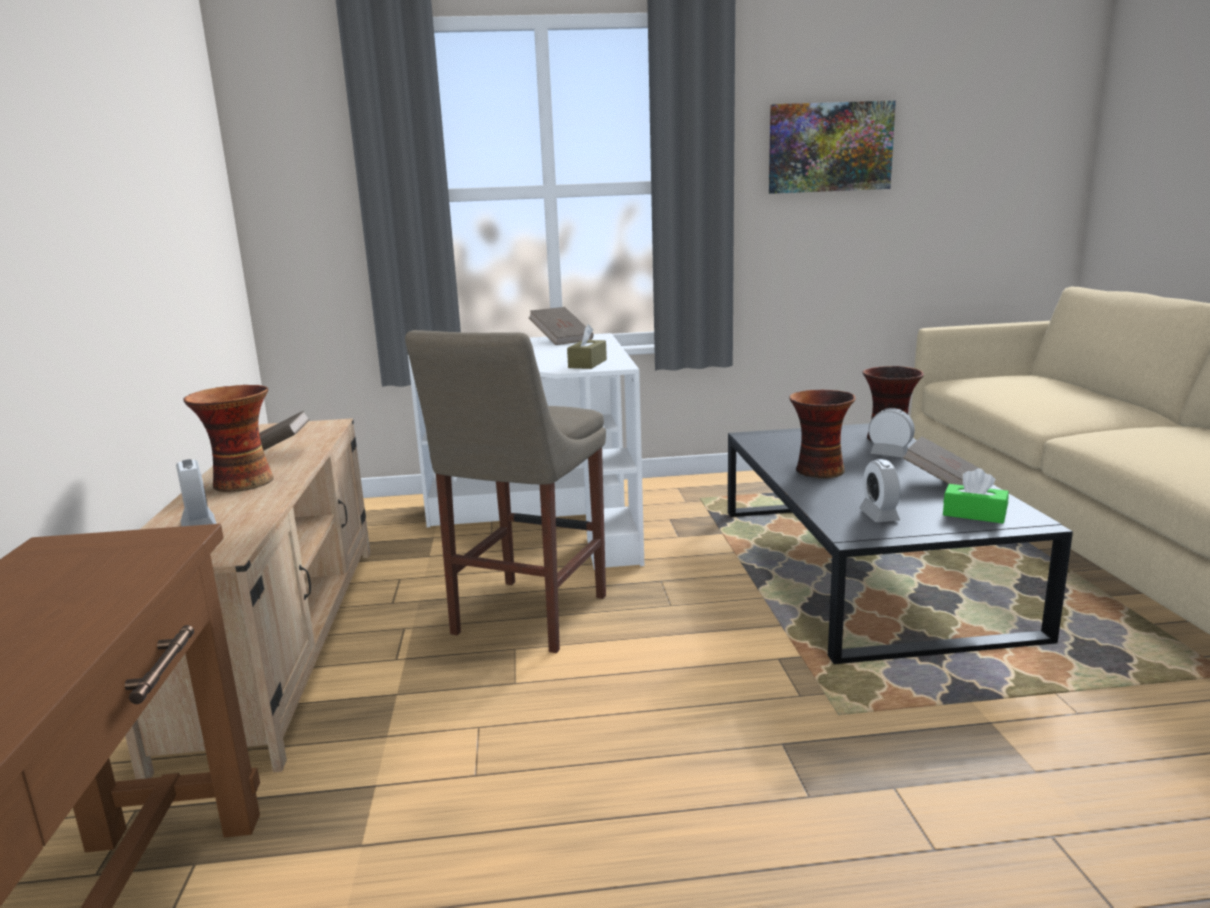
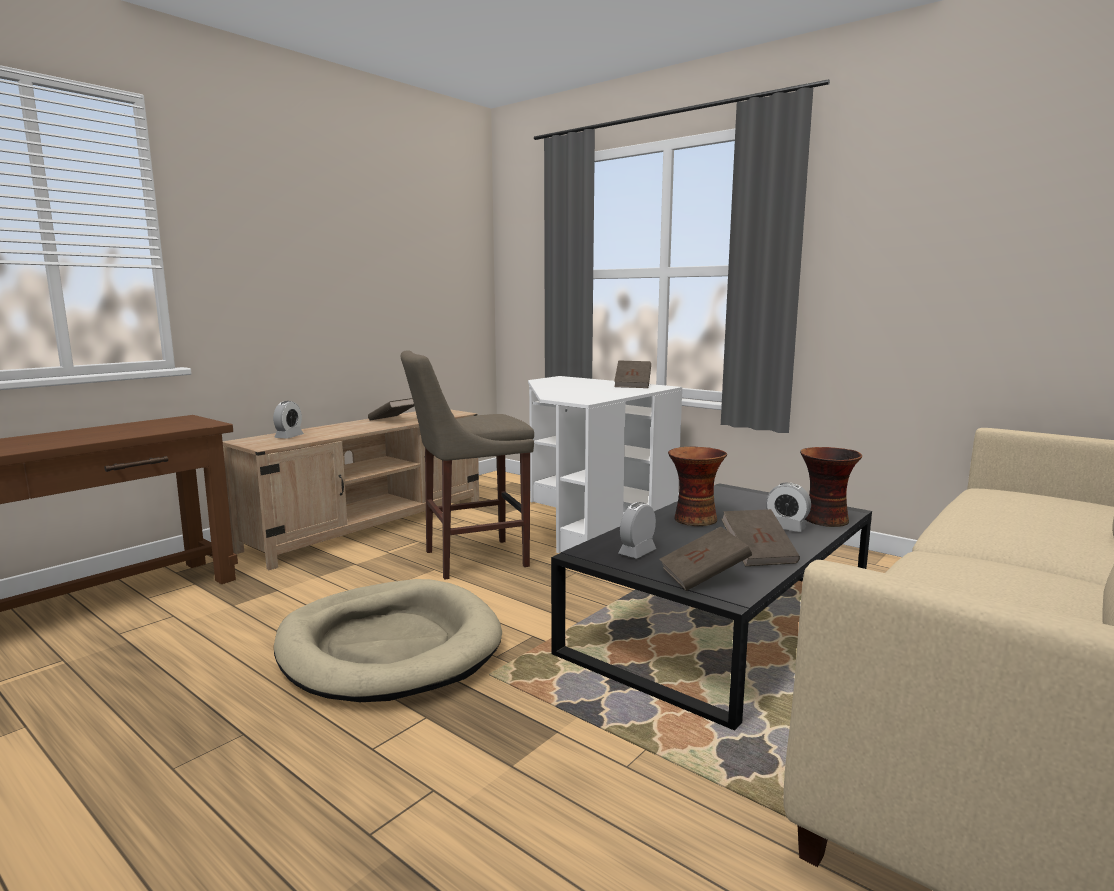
camera: 45 degrees right, 5 degrees down
(241, 483) = (350, 426): vase -> none
(587, 364) = (577, 398): brown tissue box -> none
(691, 753) = (389, 647): none -> beige dog bed
(830, 147) = (913, 233): picture -> none
(889, 454) = (786, 528): alarm clock -> alarm clock turned 135 degrees clockwise
(974, 514) = (703, 577): green tissue box -> brown book

